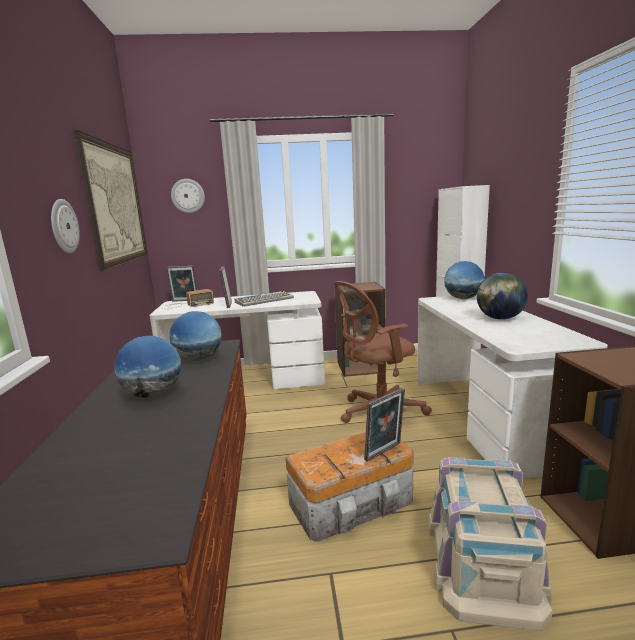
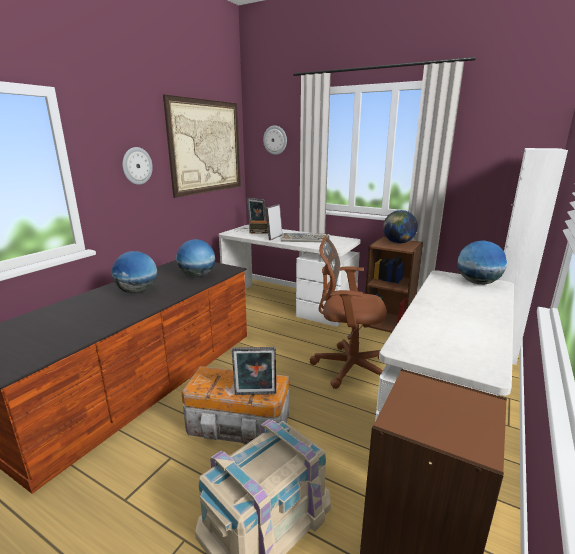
camera: 35 degrees right, 5 degrees up
(499, 318) = (460, 316): globe -> globe (398, 243)

